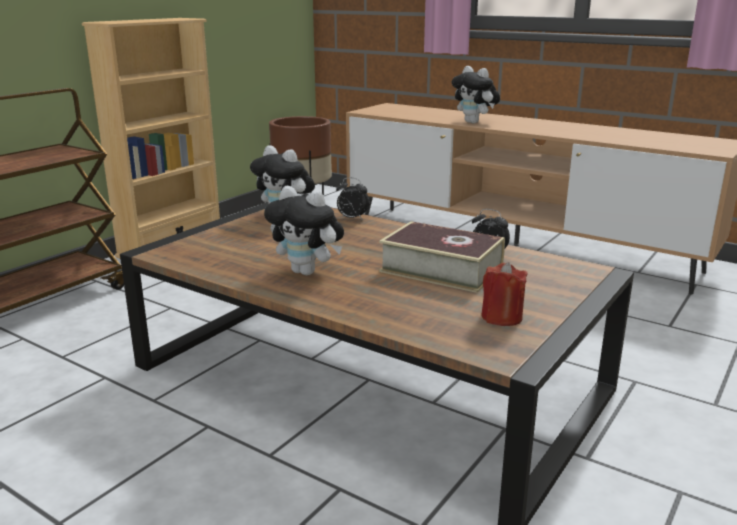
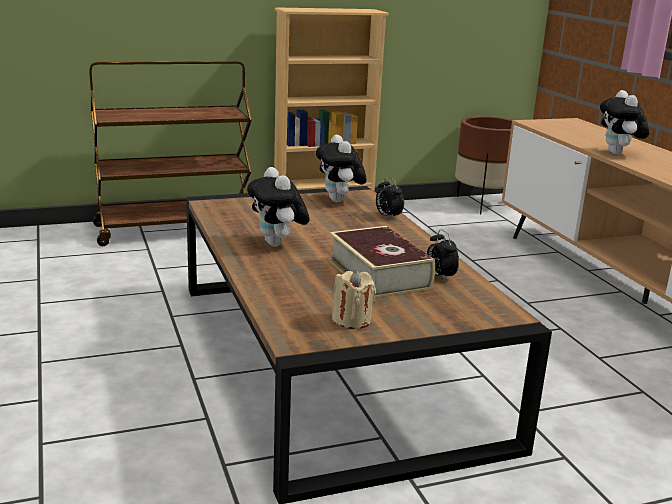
camera: 35 degrees right, 0 degrees up
(501, 317) = (352, 320): red candle -> beige candle

